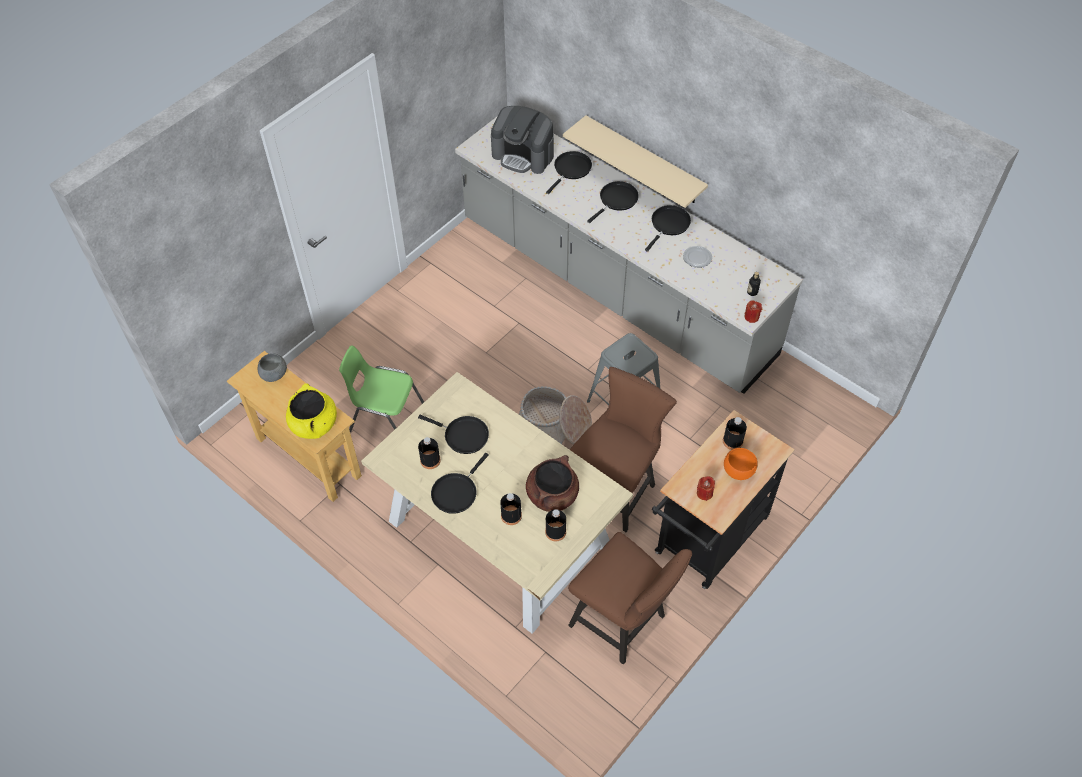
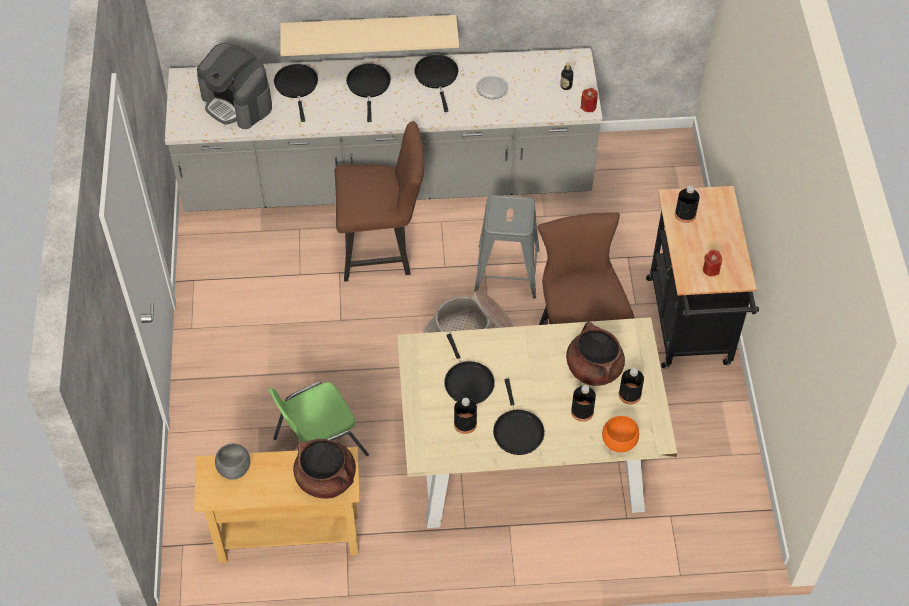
camera: 45 degrees left, 0 degrees up
(314, 424) = (326, 479): yellow cooking pot -> brown cooking pot
(463, 435) = (467, 381): black frying pan -> black frying pan turned 90 degrees clockwise
(523, 155) = (237, 102): coffee machine -> coffee machine turned 60 degrees clockwise
(623, 623) = (701, 443): brown chair -> brown chair (382, 250)
(738, 471) = (714, 233): orange bowl -> orange bowl (618, 441)

